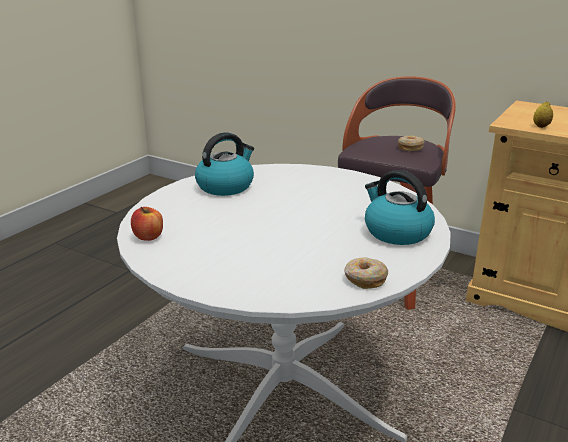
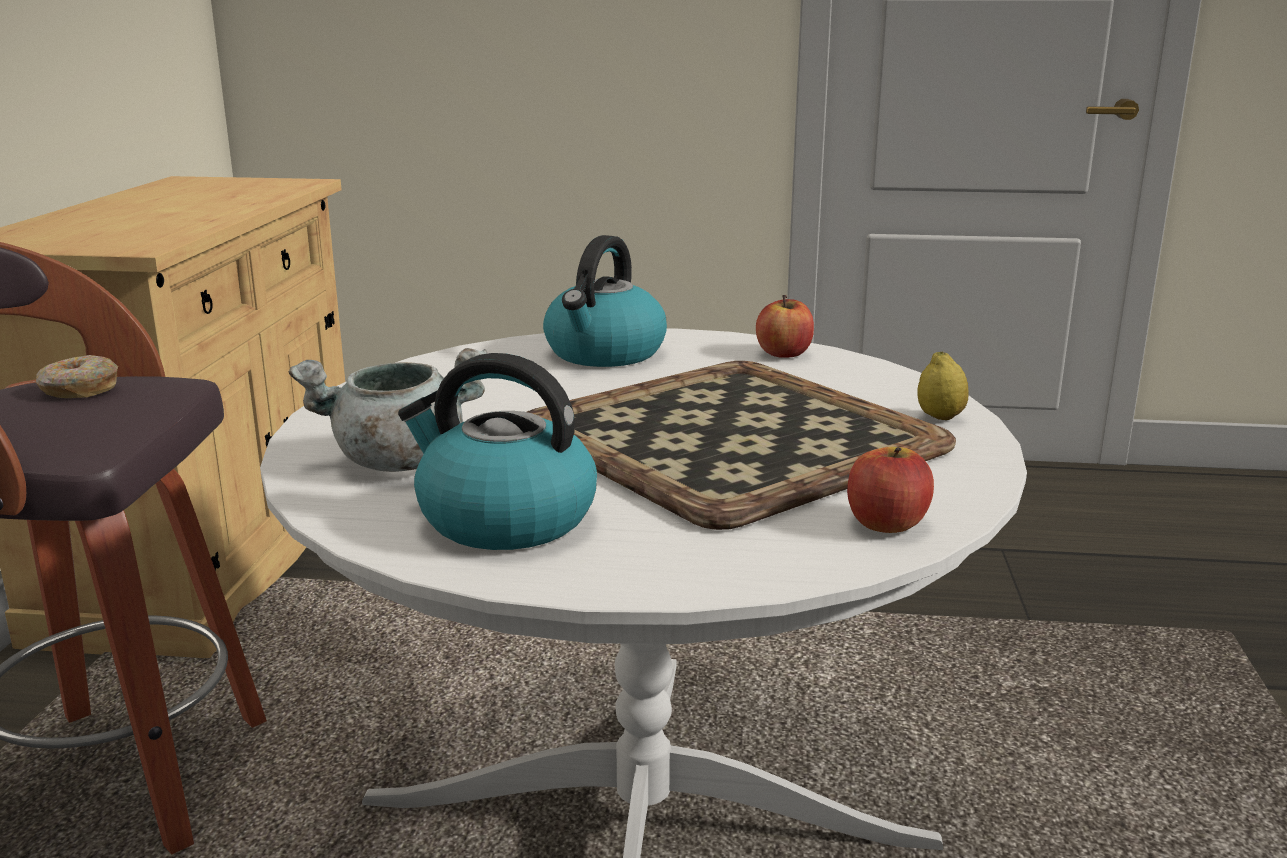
camera: 115 degrees left, 5 degrees down
(254, 231) = (727, 437): none -> tray
(288, 179) = (398, 462): none -> grey cooking pot
(364, 279) = (784, 353): donut -> apple
(541, 126) = (161, 235): lemon -> lemon (940, 417)

